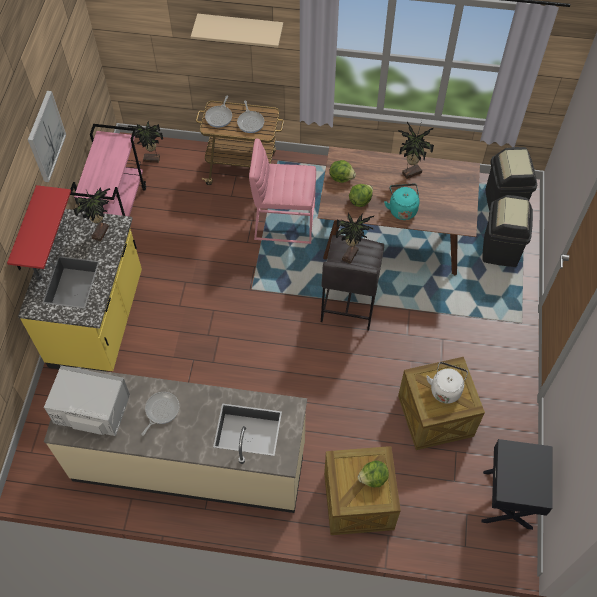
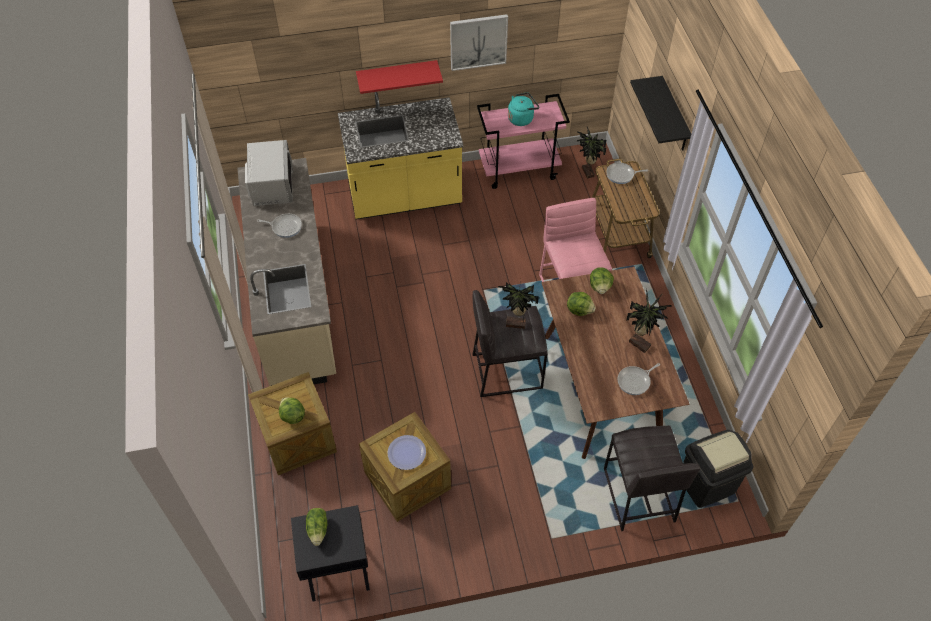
camera: 70 degrees right, 5 degrees down
(102, 233) = (437, 132): potted plant -> none
(240, 28) = (674, 116): beige shelf -> black shelf
(250, 122) = (629, 199): frying pan -> frying pan (635, 381)
(402, 209) = (587, 348): turquoise kettle -> turquoise kettle (522, 118)
(445, 389) = (406, 453): white kettle -> plate
(501, 250) = (638, 495): black trash can -> grey stool
(514, 478) = (318, 529): none -> lettuce

